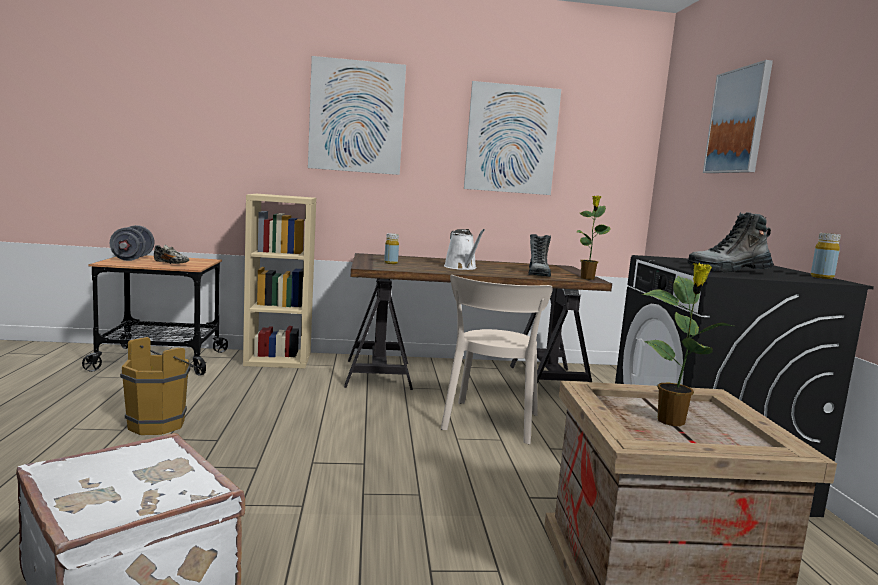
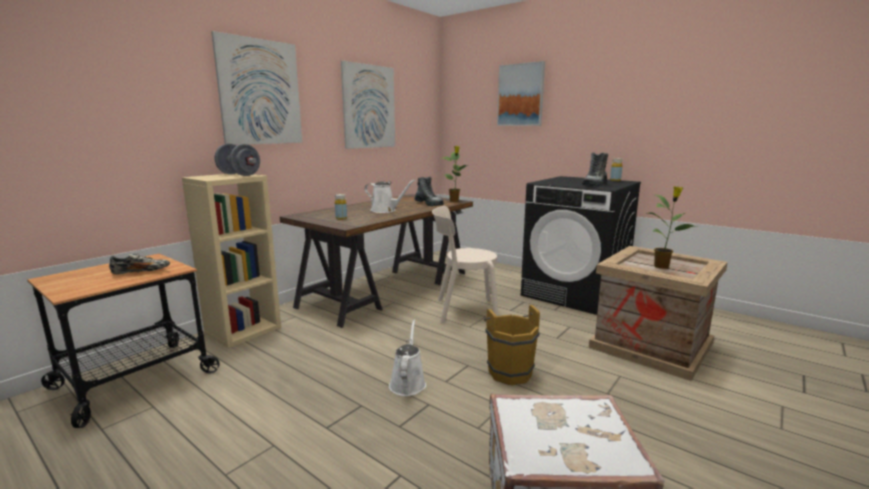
camera: 45 degrees left, 5 degrees up
(132, 258) = (70, 280): grey dumbbell -> grey dumbbell (239, 175)
(161, 423) = (291, 421): brown bucket -> brown bucket (508, 371)
(283, 446) = (408, 383): none -> white watering can
(490, 424) = (462, 310): beige chair -> beige chair turned 120 degrees clockwise

